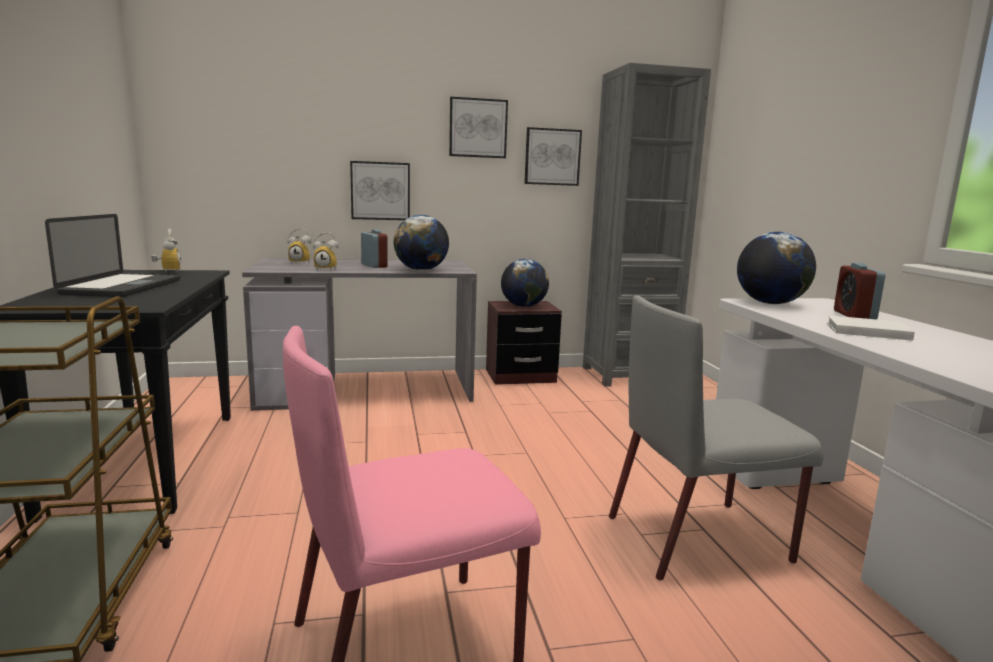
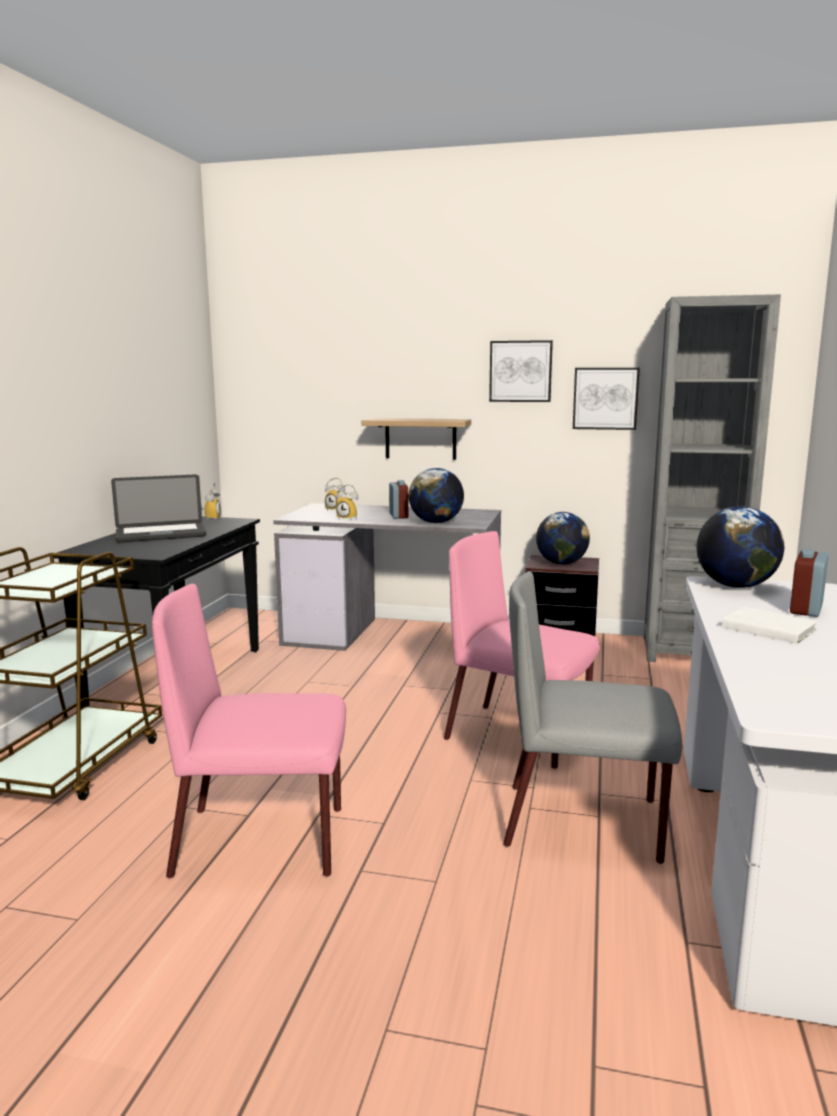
camera: 25 degrees right, 0 degrees up
(122, 287) = (161, 534): laptop -> laptop turned 45 degrees clockwise
(380, 191) = (420, 438): picture -> shelf
(568, 466) = (520, 736): none -> pink chair

